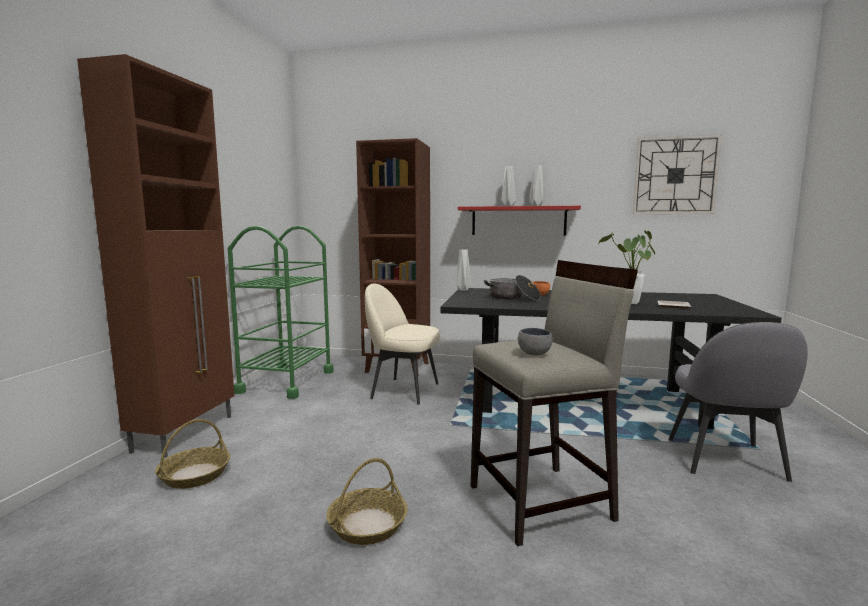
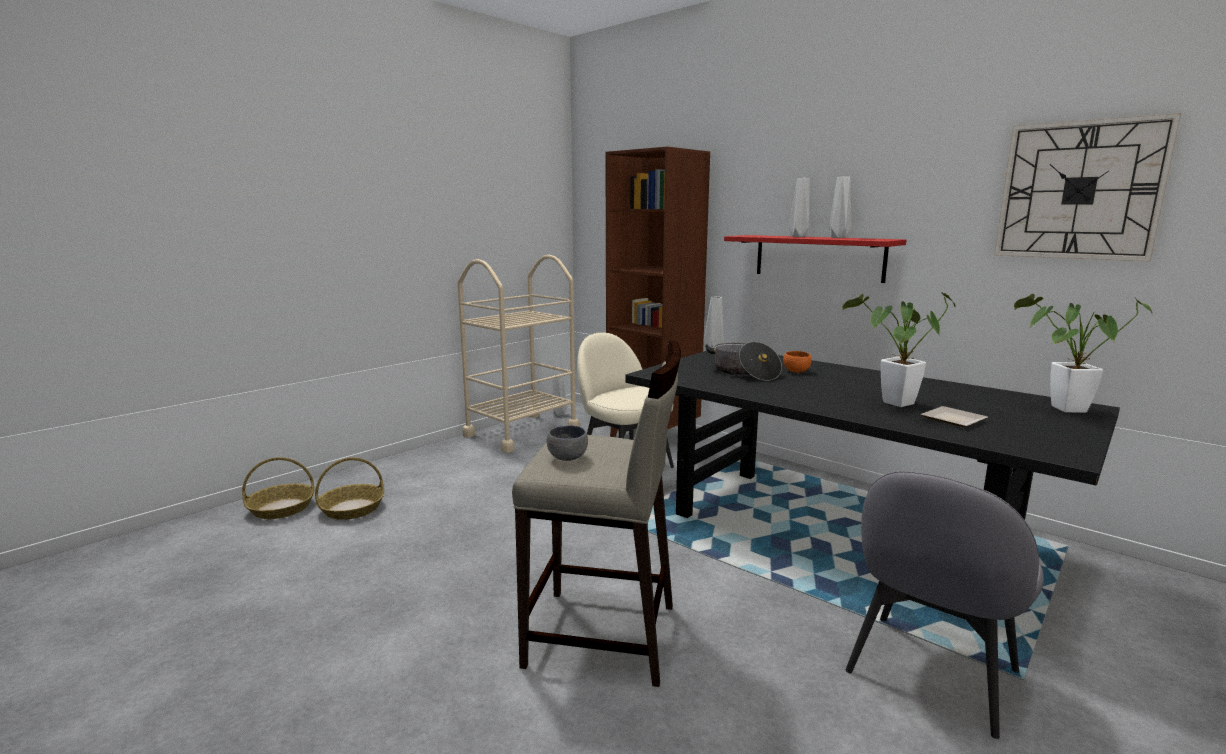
camera: 30 degrees right, 5 degrees up
(186, 433) = (386, 467): brown cabinet -> none
(286, 381) = (521, 432): green cart -> beige cart
(368, 525) = (422, 597): basket -> basket (282, 508)
(700, 297) = (1061, 409): none -> potted plant

